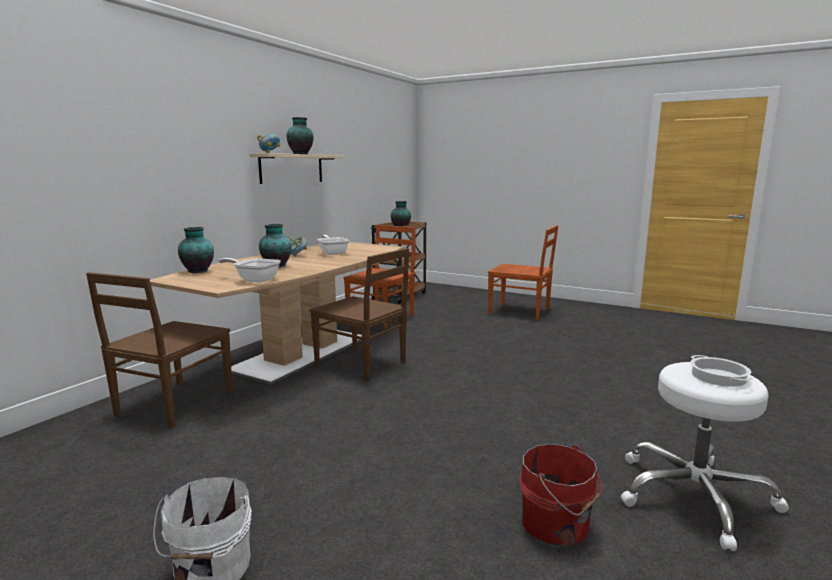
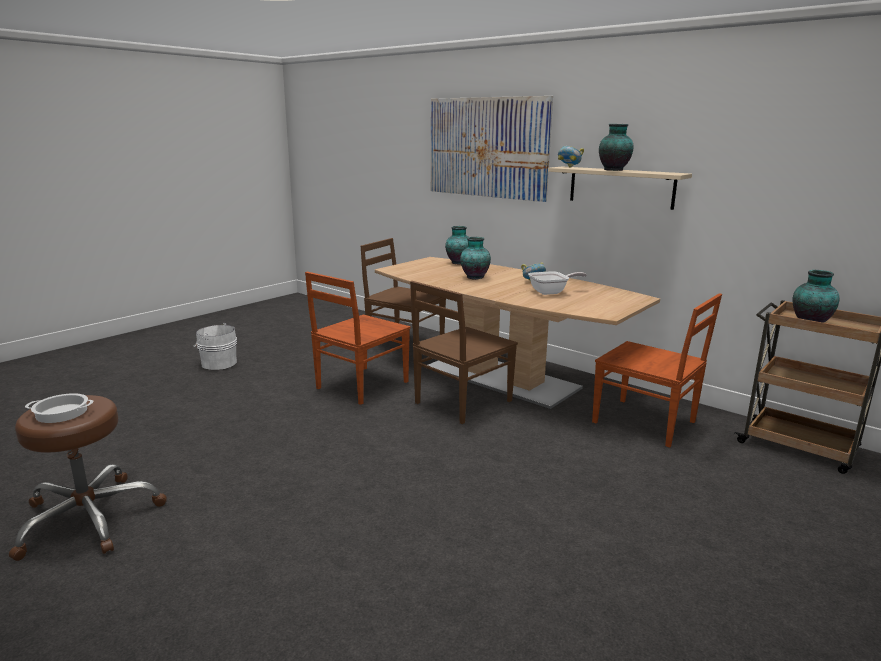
camera: 100 degrees right, 5 degrees up
(169, 134) = (487, 147): none -> picture
(254, 280) = (413, 274): frying pan -> none
(520, 311) = (744, 574): brown chair -> brown chair (361, 385)
(557, 525) = (139, 447): red bucket -> none
(694, 495) = (89, 518): white stool -> brown stool

